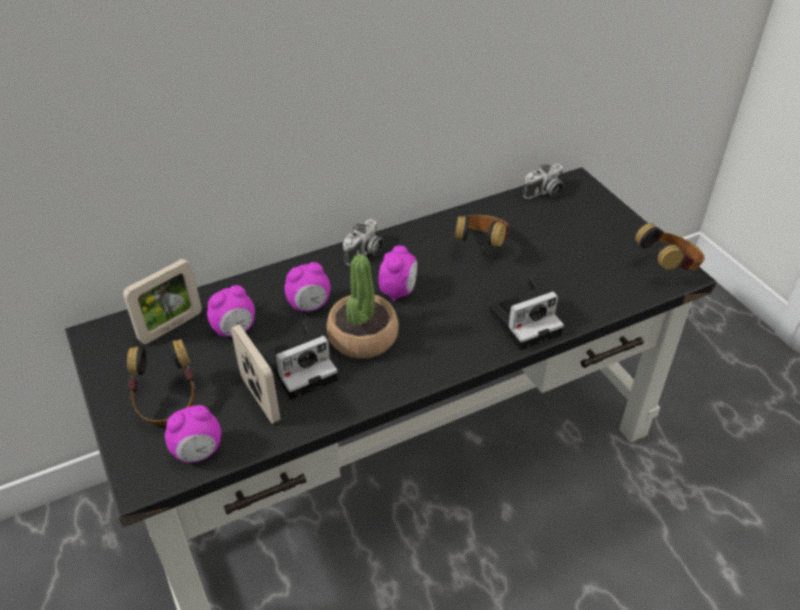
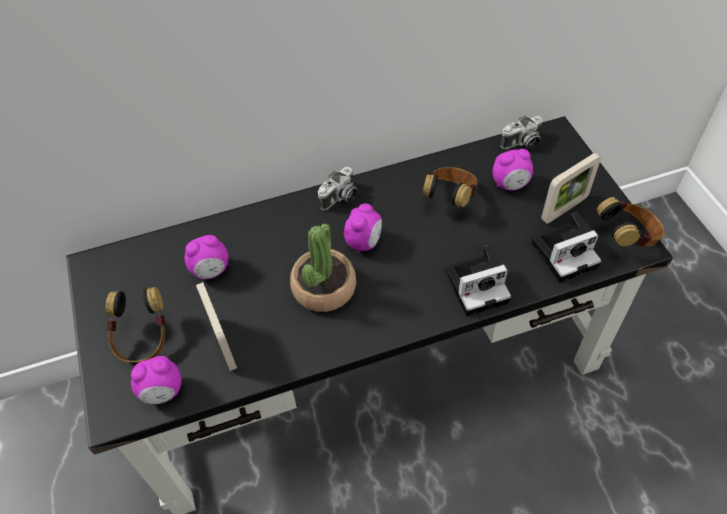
camera: 10 degrees right, 10 degrees up
(171, 327) = (156, 262): picture frame -> picture frame (564, 209)
(303, 366) = (266, 314): camera -> camera (565, 253)
(309, 306) = (281, 251): alarm clock -> alarm clock (510, 185)

